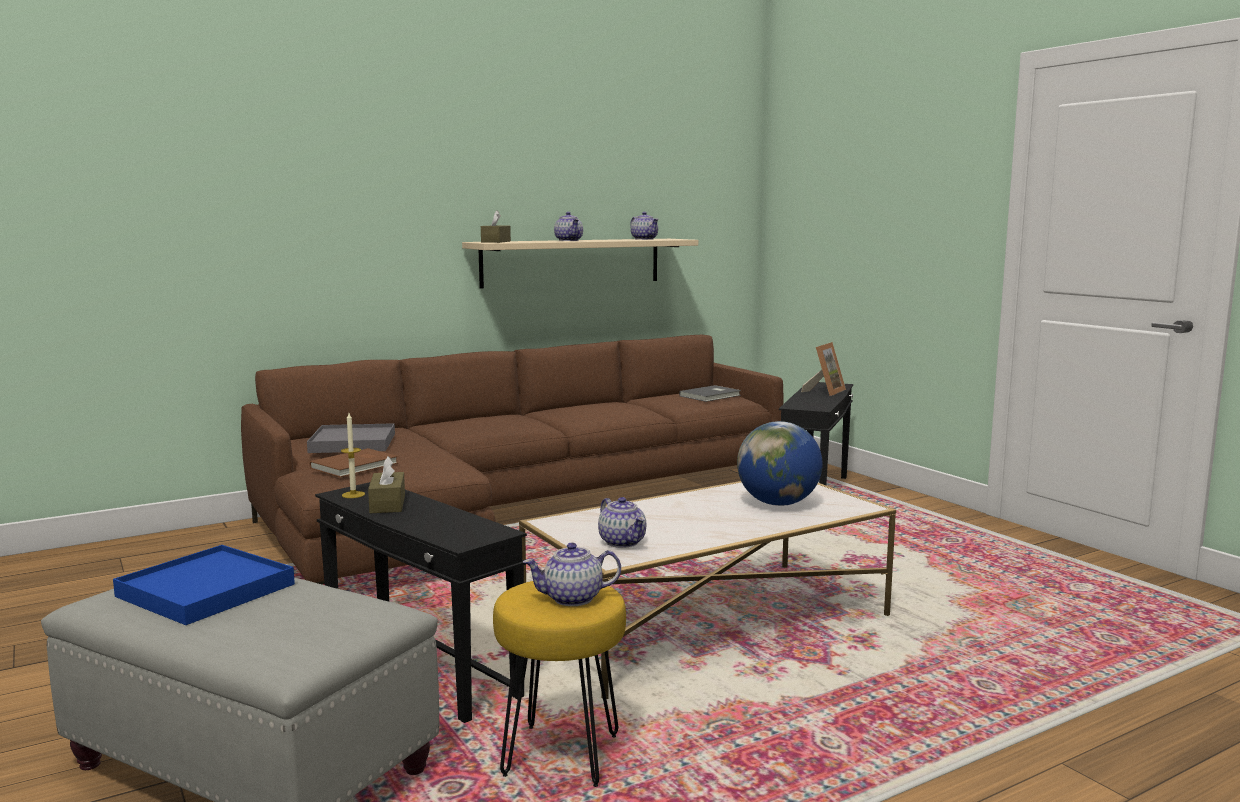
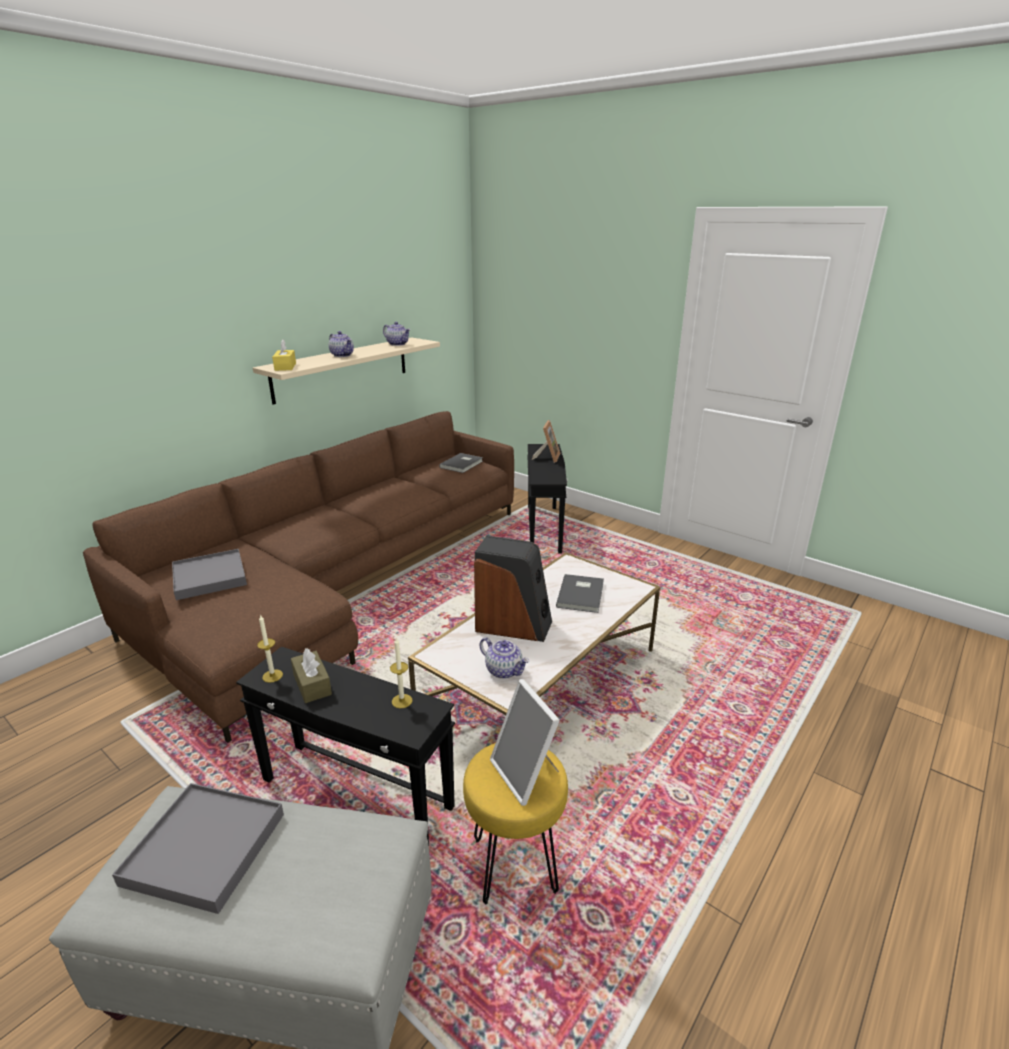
camera: 20 degrees left, 15 degrees up
(206, 590) = (205, 848): blue tray -> grey tray
(356, 465) = (233, 612): brown book -> none
(470, 524) = (402, 701): none -> candle
(496, 242) = (285, 367): brown tissue box -> yellow tissue box
(572, 599) = (526, 774): teapot -> picture frame
(665, 514) = (513, 625): none -> speaker
(778, 503) = (582, 594): globe -> grey book

